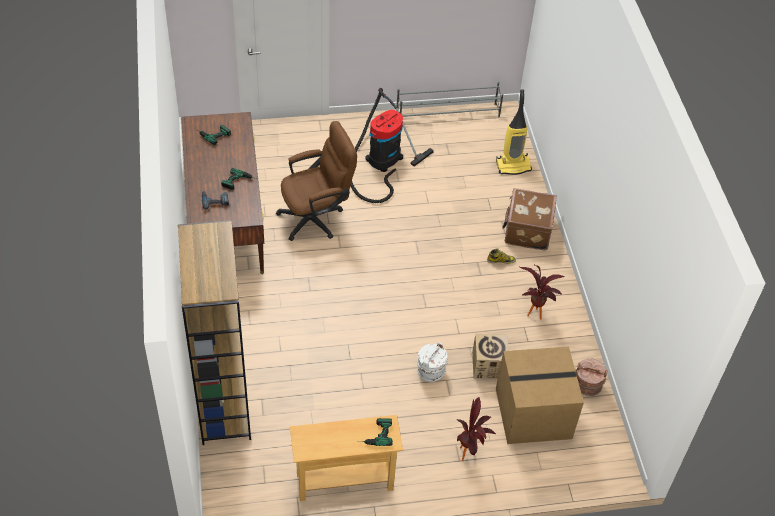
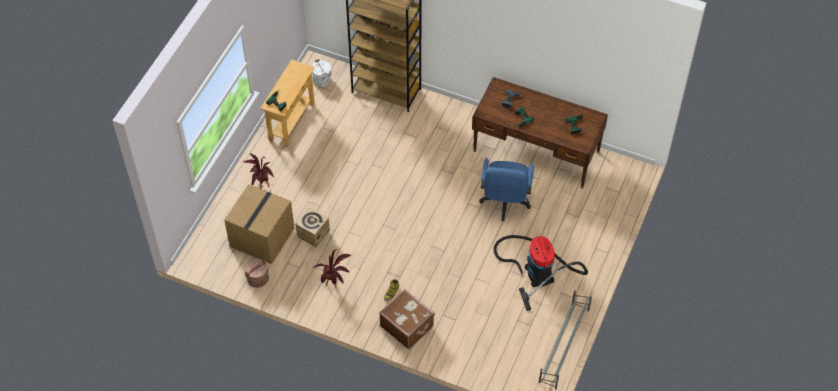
camera: 125 degrees right, 5 degrees up
(317, 217) = (504, 203): brown office chair -> blue office chair
(430, 371) = (332, 201): white bucket -> white bucket (321, 79)
(513, 165) = (477, 358): vacuum cleaner -> none

